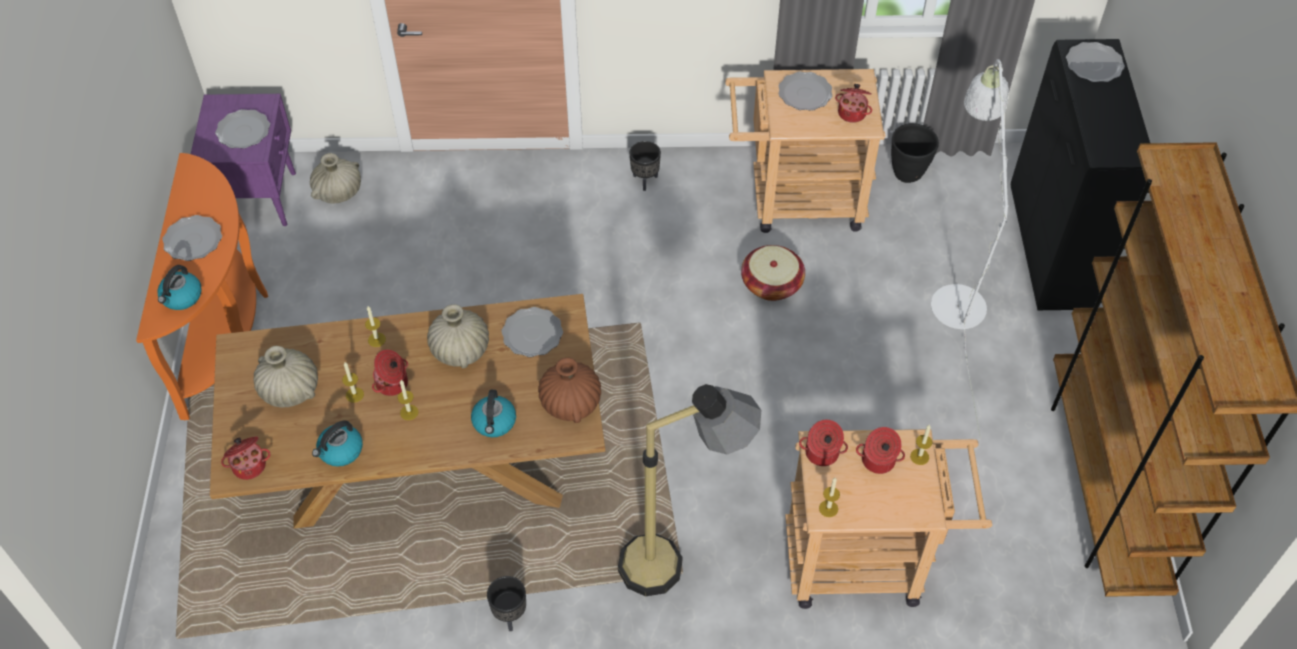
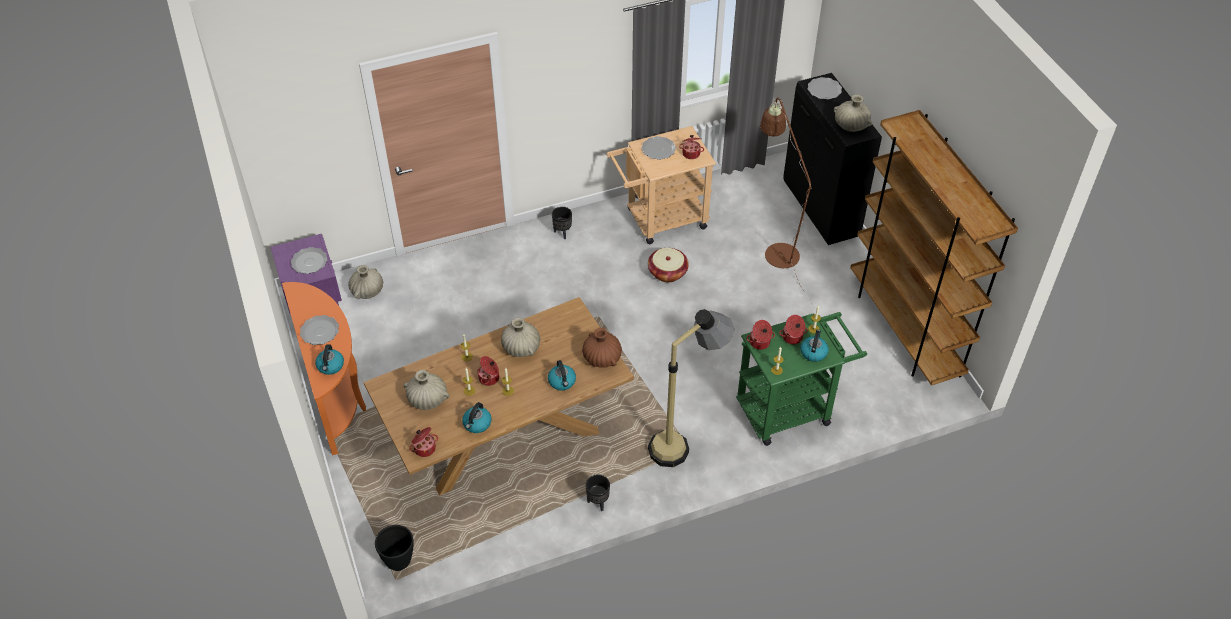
camera: 20 degrees left, 5 degrees down
(532, 333) = (560, 327): plate -> none
(867, 560) = (791, 409): beige cart -> green cart
(901, 496) = (813, 352): none -> kettle
(908, 173) = (720, 188): black planter -> black planter (399, 561)
(956, 294) = (777, 249): white floor lamp -> brown floor lamp
(1113, 135) = (851, 125): none -> beige vase

